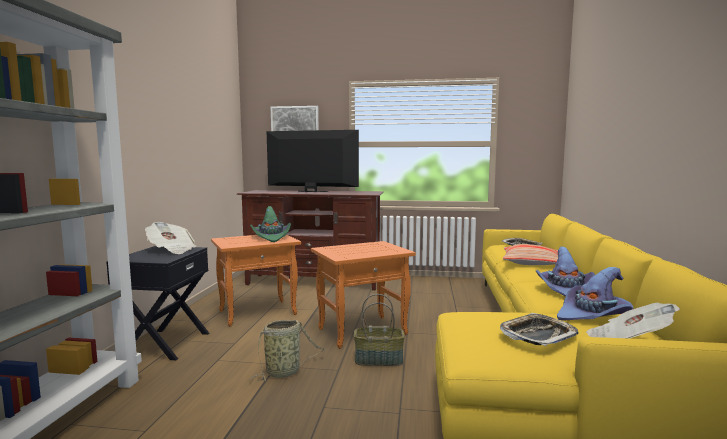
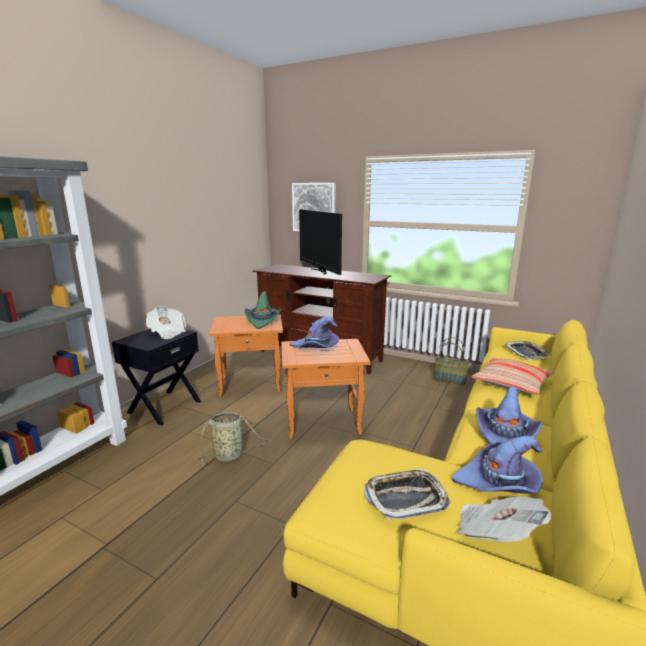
camera: 20 degrees right, 10 degrees up
(311, 191) = (320, 271): television -> television turned 150 degrees counterclockwise
(352, 248) = (316, 347): none -> purple hat
(379, 359) = (315, 459): basket -> basket (450, 379)

